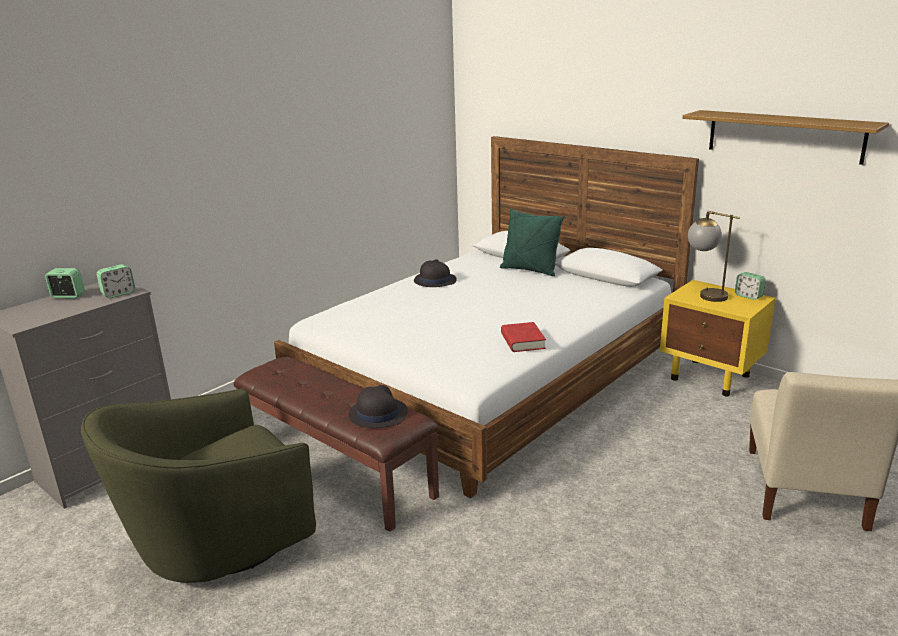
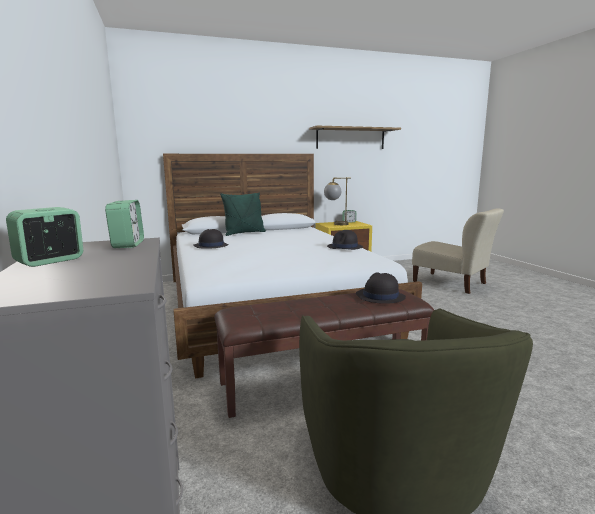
camera: 60 degrees left, 10 degrees down
(522, 341) = (345, 247): red book -> black hat

